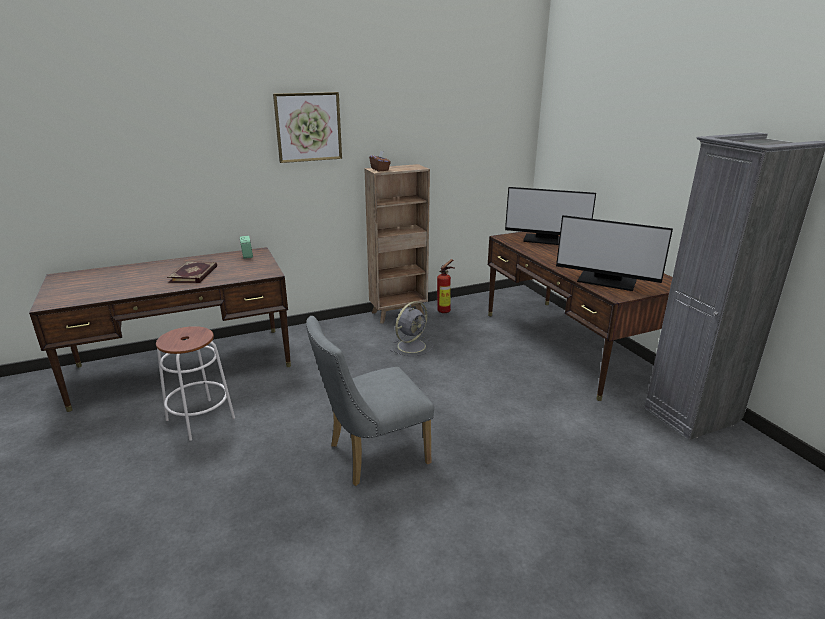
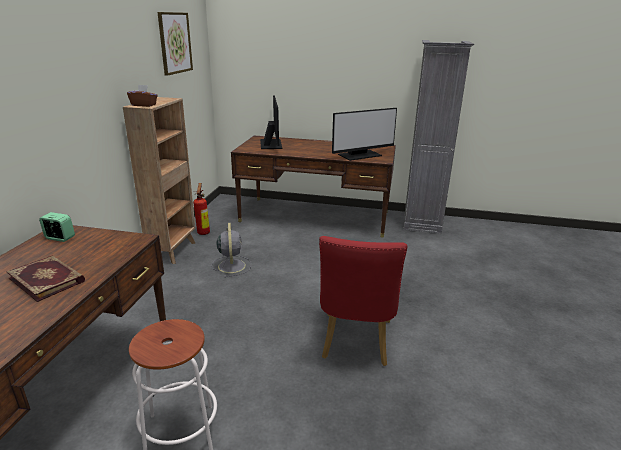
camera: 55 degrees left, 0 degrees up
(308, 127) = (69, 63): picture -> picture (175, 43)
(371, 455) = (355, 343): grey chair -> red chair
(546, 240) = (271, 144): monitor -> monitor turned 60 degrees counterclockwise

